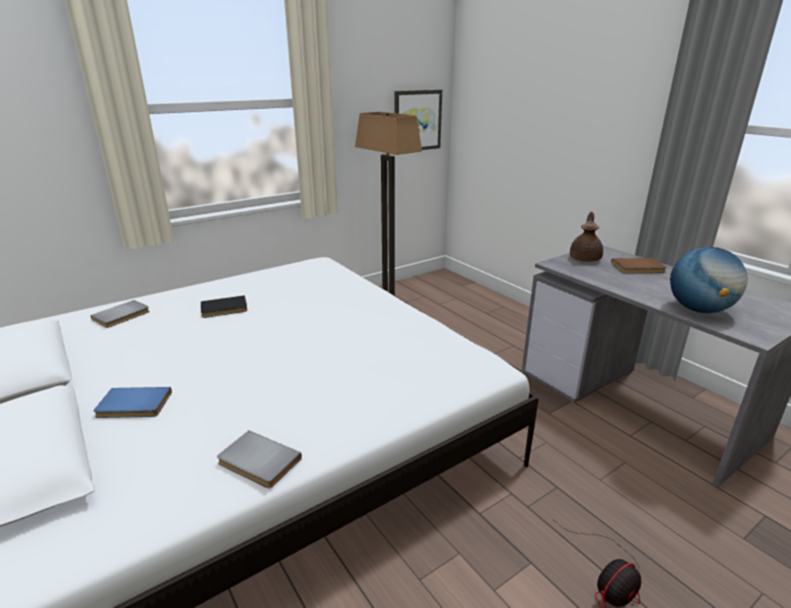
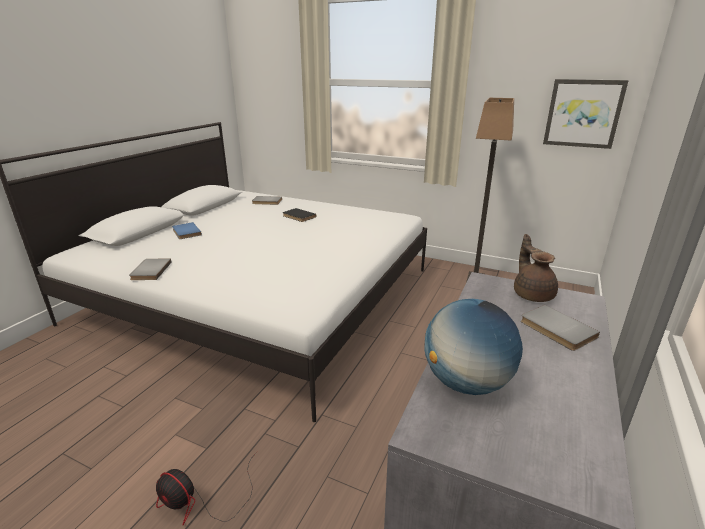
camera: 60 degrees right, 0 degrees up
(585, 258) = (532, 294): brown teapot -> brown teapot turned 90 degrees counterclockwise
(638, 268) = (556, 330): brown book -> grey book

